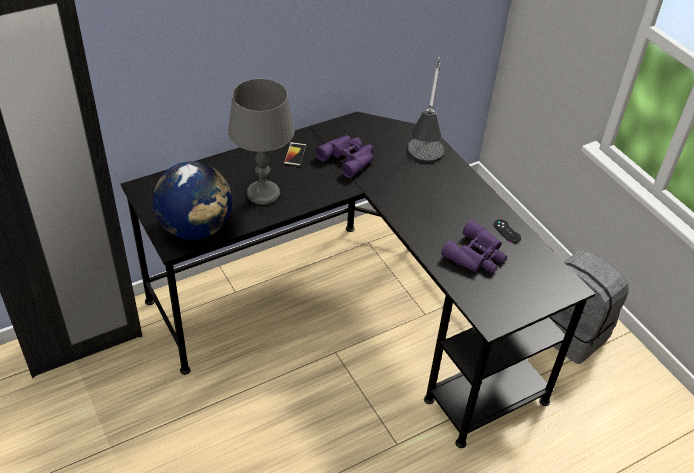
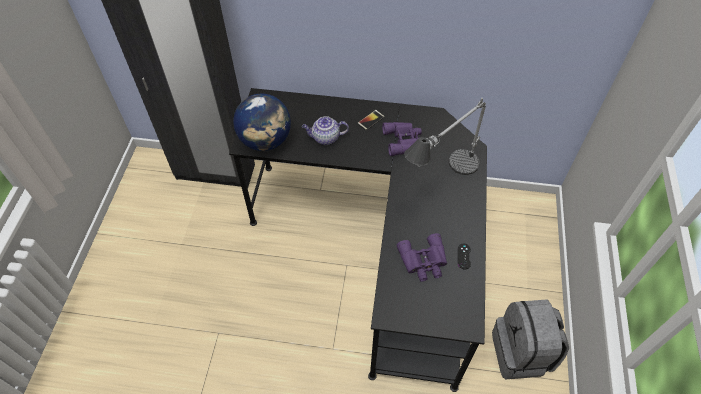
camera: 40 degrees right, 10 degrees up
(263, 194) = (325, 138): grey table lamp -> teapot

